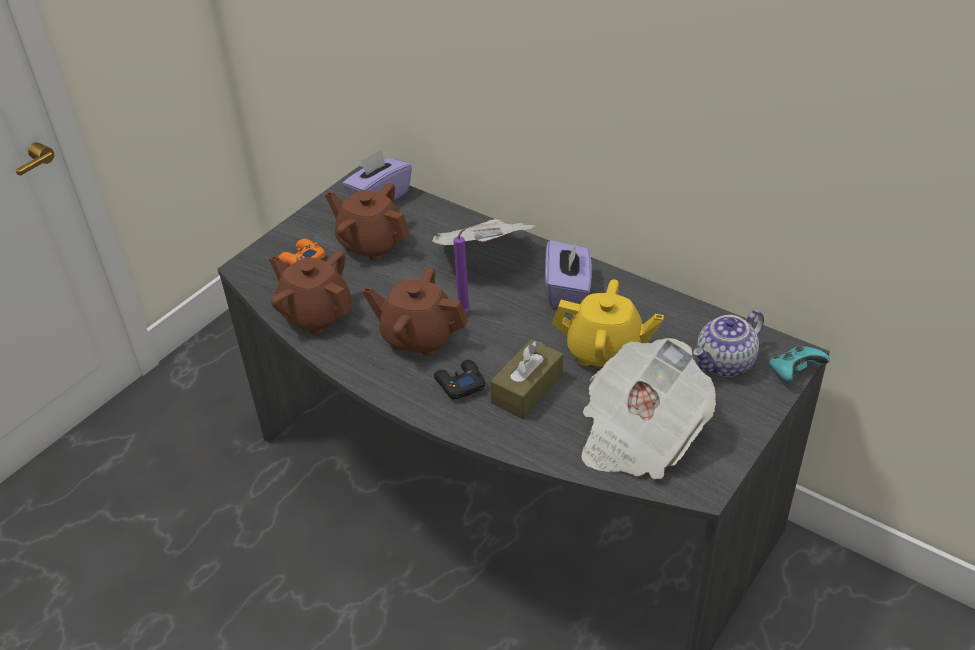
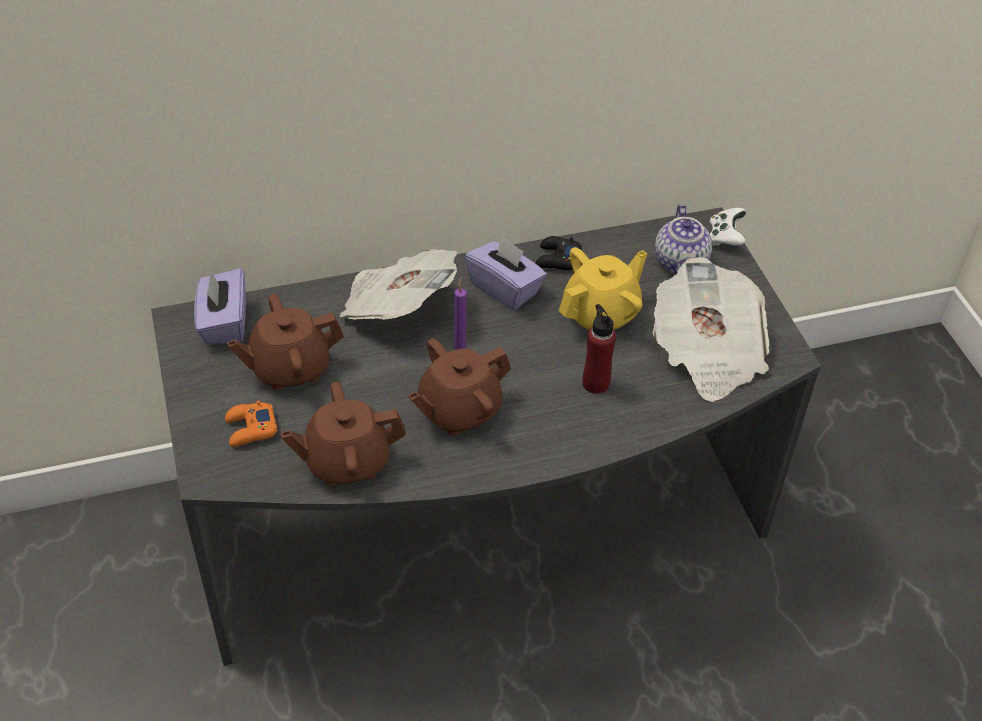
camera: 55 degrees left, 5 degrees up
(459, 383) = (546, 419): black game controller -> black game controller (557, 259)
(527, 389) = (595, 383): brown tissue box -> red bottle
(794, 372) = (725, 237): turquoise game controller -> white game controller

